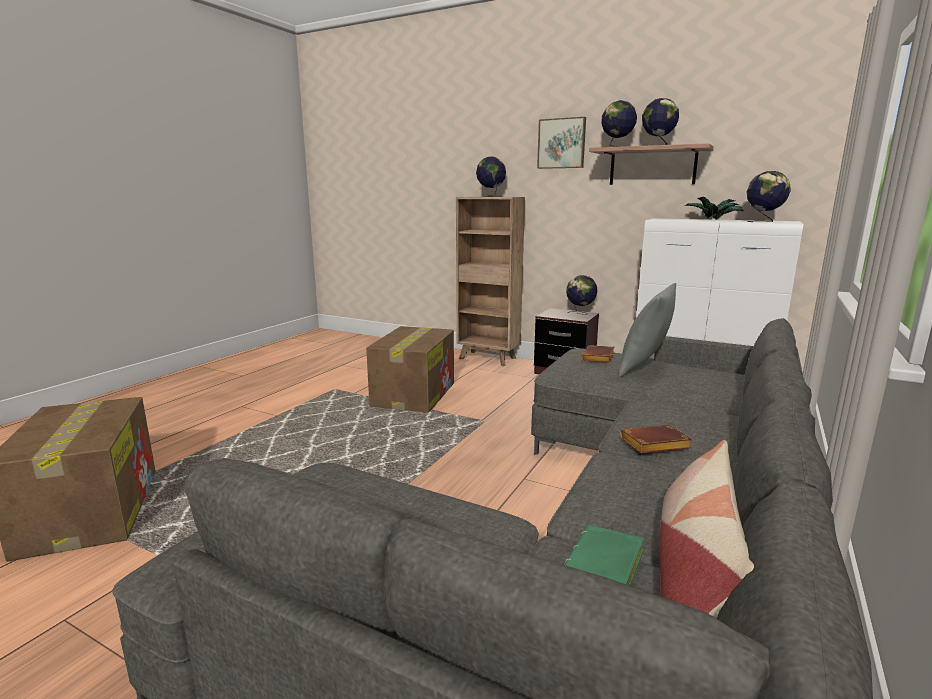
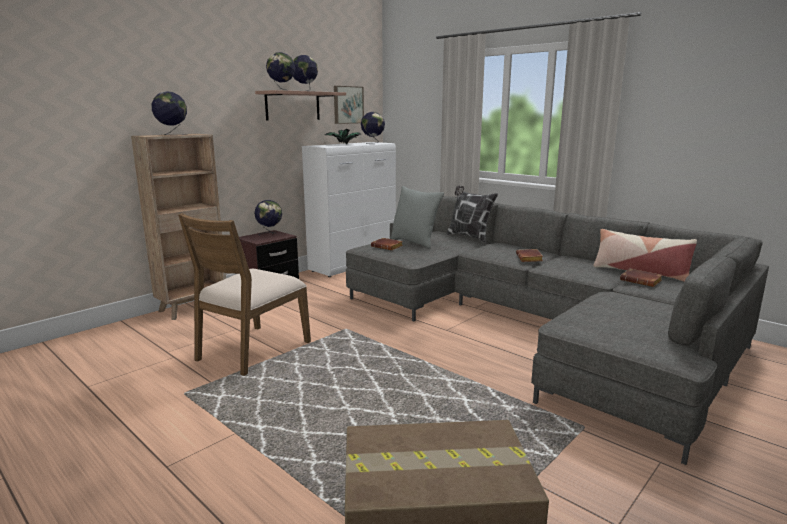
camera: 75 degrees left, 0 degrees up
(414, 394) = (252, 350): cardboard box -> brown chair
(561, 143) = (222, 82): picture -> picture (347, 105)
(605, 569) = (642, 281): green book -> brown book
(740, 396) = (469, 237): none -> pillow

